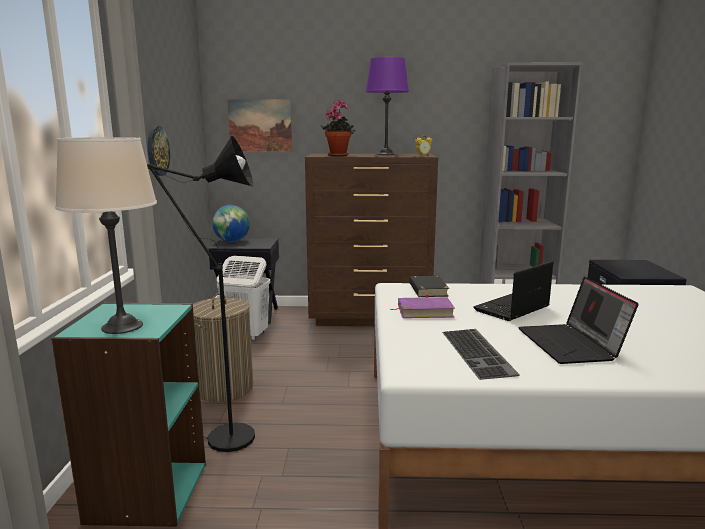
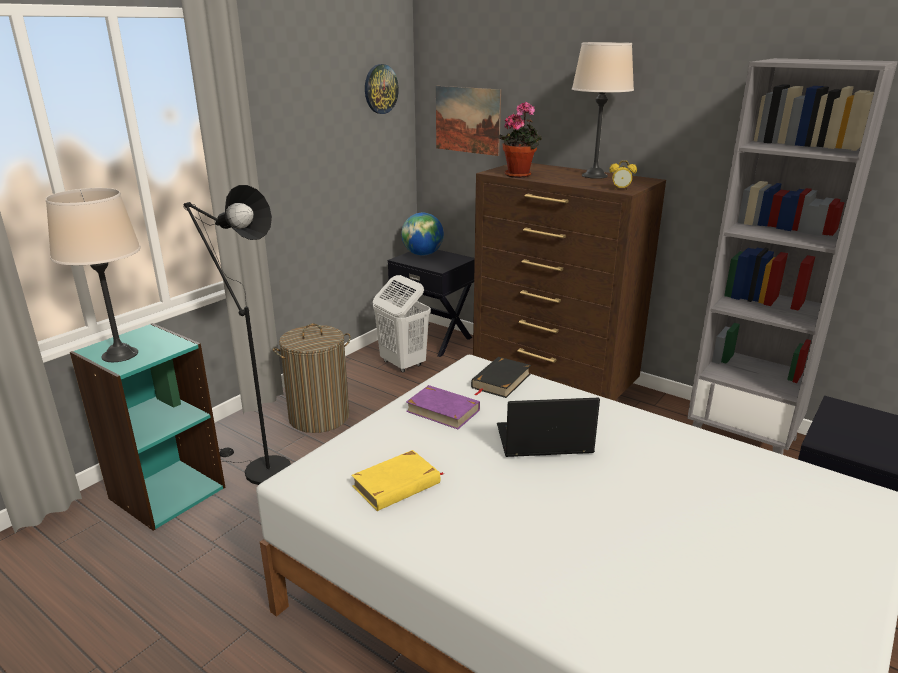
camera: 35 degrees right, 10 degrees up
(157, 151) = (302, 160): wall clock -> wall clock (380, 89)
(386, 154) = (594, 176): purple table lamp -> beige table lamp
(479, 353) = (397, 485): keyboard -> yellow book
(572, 345) = (511, 517): laptop -> none

